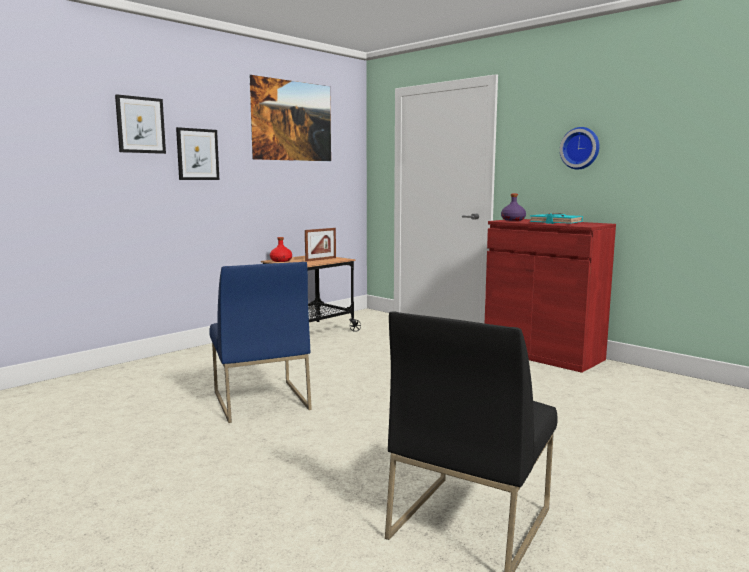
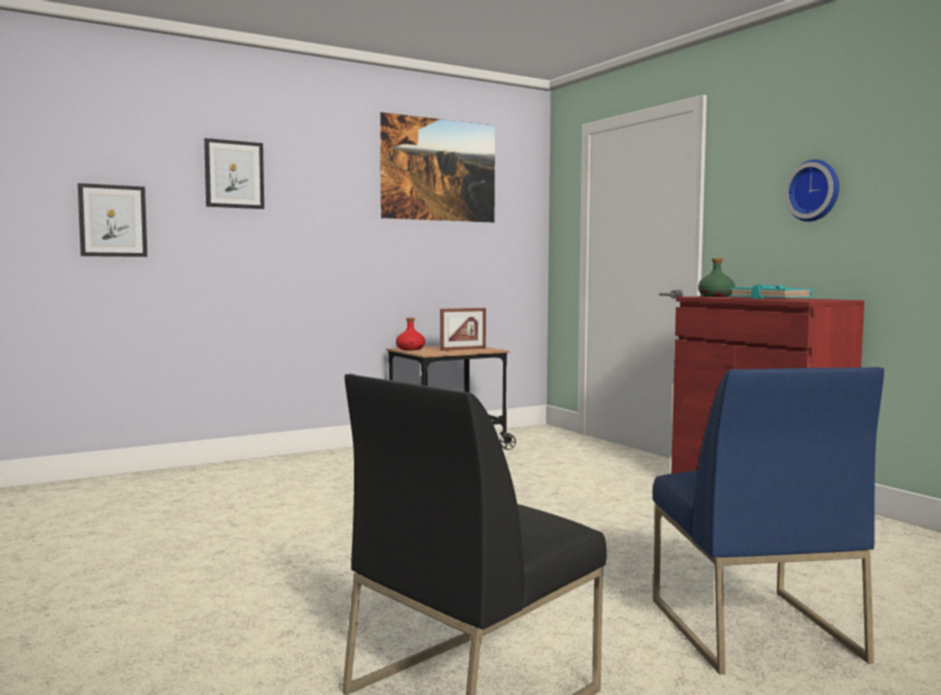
camera: 15 degrees right, 5 degrees down
(197, 154) = (306, 210): picture -> picture (113, 221)
(260, 400) = (320, 518): blue chair -> blue chair (751, 628)
(512, 220) = (715, 296): purple bottle -> green bottle

